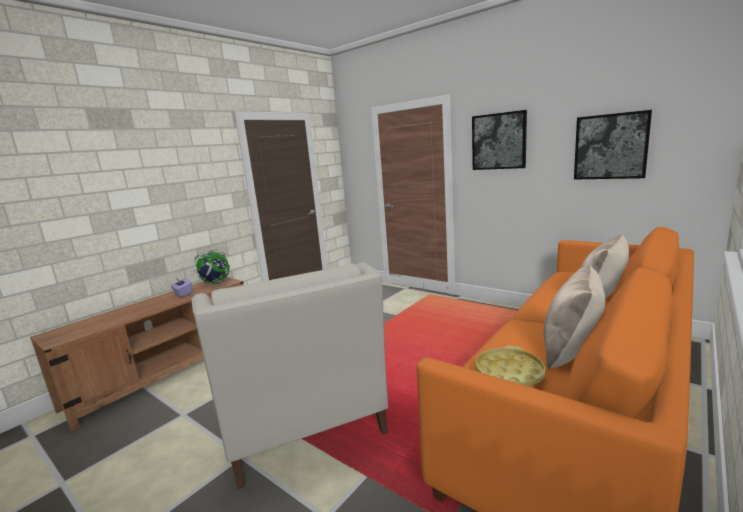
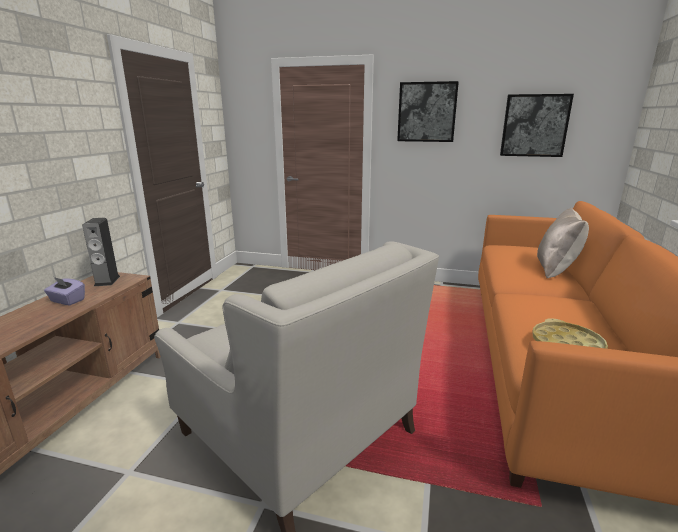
camera: 25 degrees left, 5 degrees up
(215, 282) = (107, 281): globe -> speaker
(571, 351) = (588, 317): beige pillow -> none

